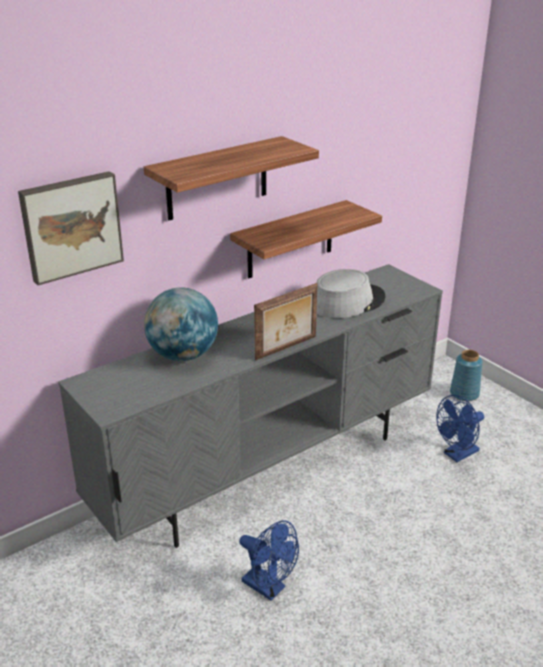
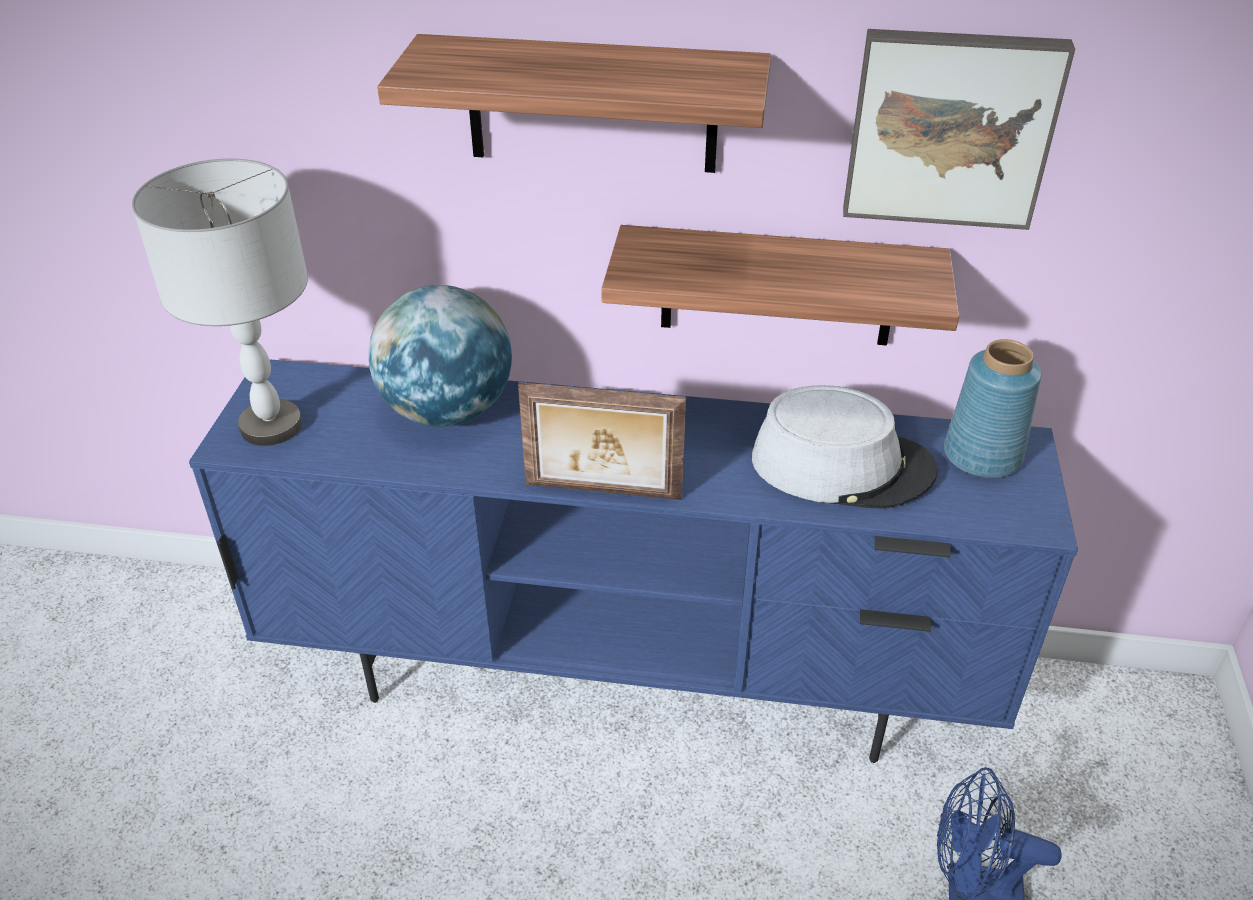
camera: 45 degrees right, 10 degrees up
(71, 226) = (274, 107): picture -> picture (950, 127)
(115, 397) = (270, 426): none -> grey table lamp
(269, 588) = (396, 863): blue fan -> none
(271, 469) = (631, 678): grey tv stand -> blue tv stand
(464, 394) = (1146, 783): blue vase -> blue vase (981, 456)

